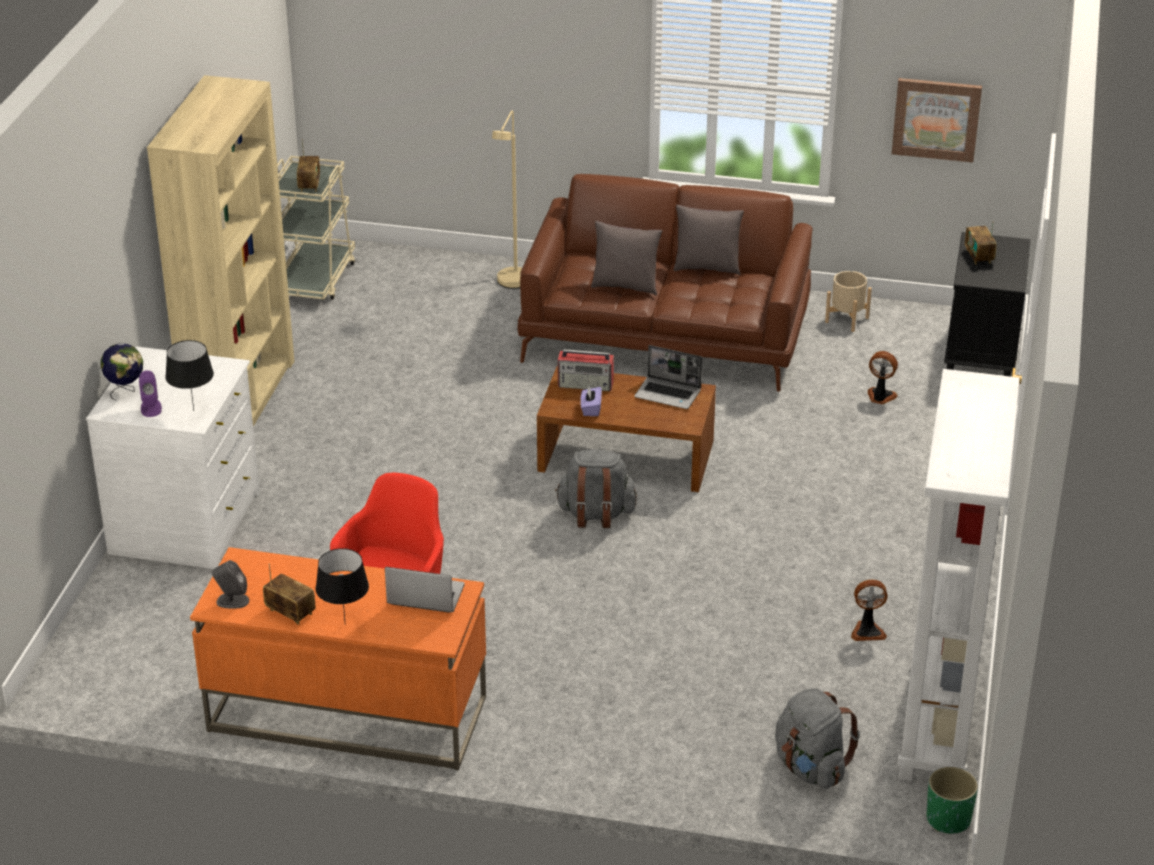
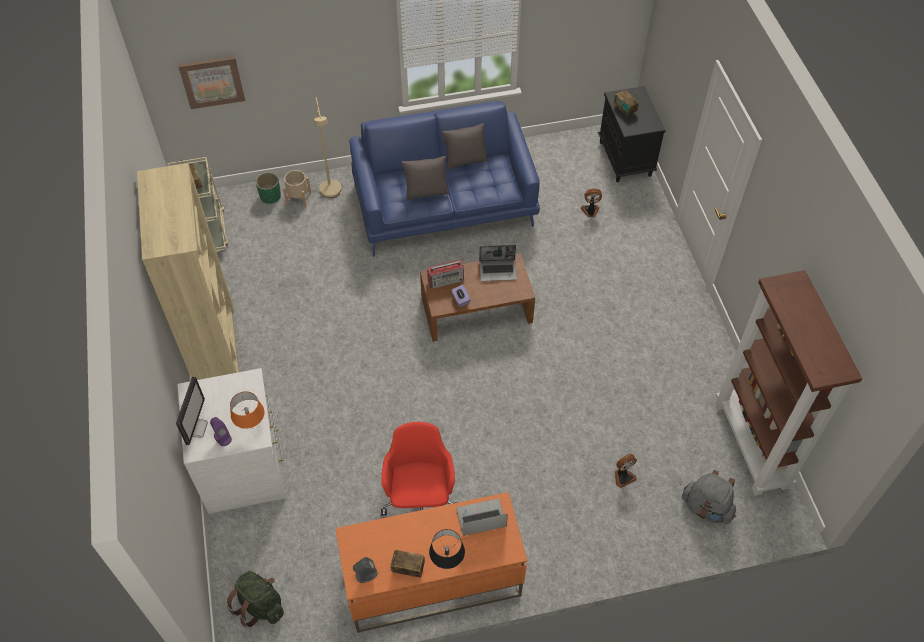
camera: 25 degrees left, 20 degrees up
(103, 663) = (260, 605): none -> green backpack
(125, 391) = (195, 427): globe -> monitor
(193, 411) = (252, 428): black table lamp -> orange table lamp
(596, 514) = (485, 363): grey backpack -> none
(666, 333) = (444, 202): brown sofa -> blue sofa
(846, 319) = (539, 157): beige planter -> beige planter (298, 198)
(867, 631) = (680, 393): fan -> fan (623, 476)
(936, 119) = (582, 30): picture -> picture (212, 81)
(939, 722) = (752, 445): white bookcase -> brown bookcase
(948, 819) = (794, 514): green planter -> green planter (270, 196)

